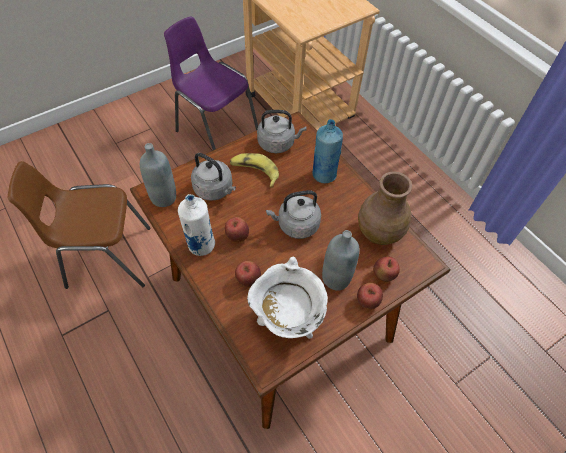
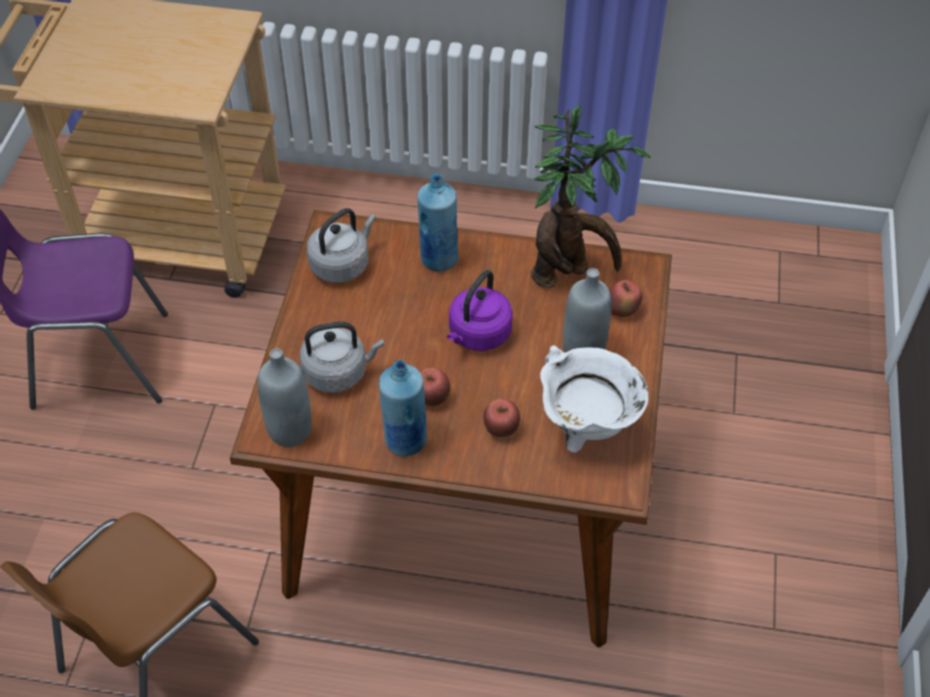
camera: 45 degrees left, 5 degrees down
(201, 245) = (405, 441): white bottle -> blue bottle
(255, 172) = (358, 317): banana -> none
(296, 225) = (478, 335): grey kettle -> purple kettle
(367, 302) = (637, 348): apple -> none
(380, 232) = (568, 272): brown vase -> potted plant

